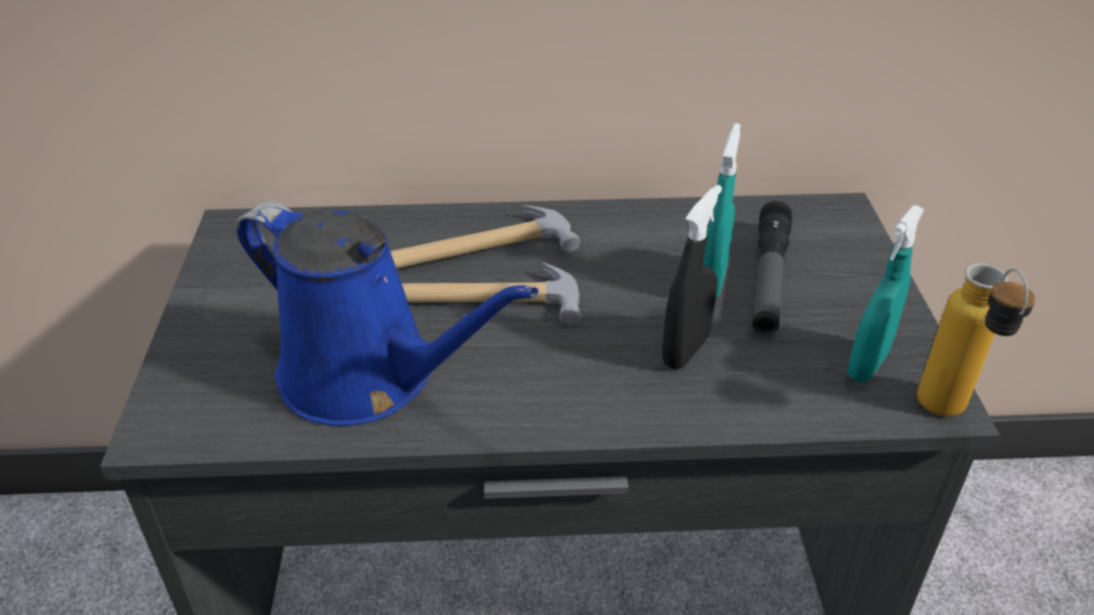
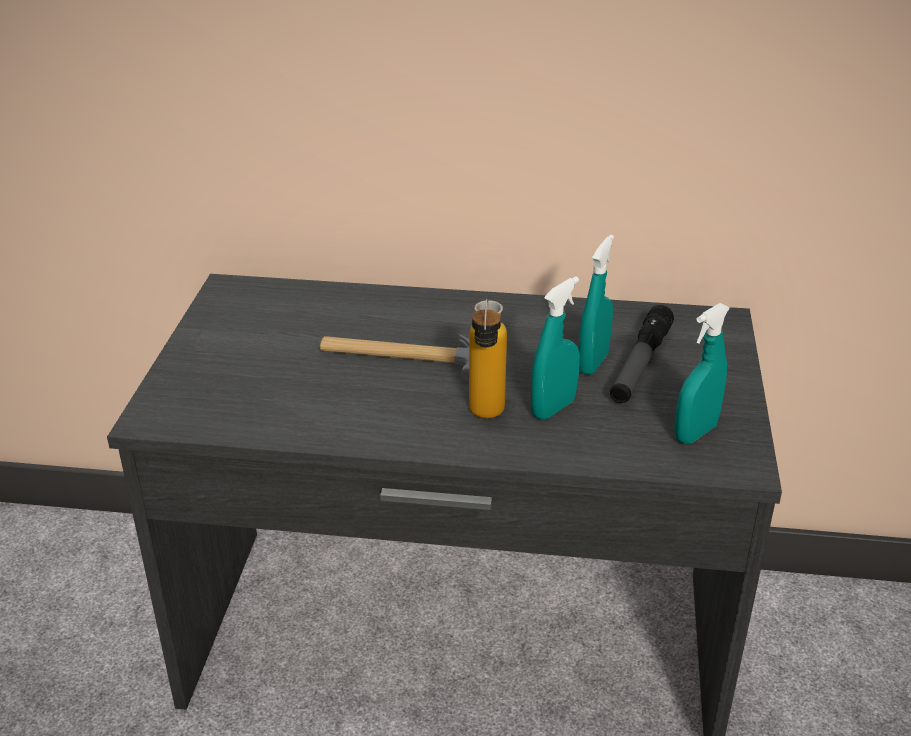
camera: 10 degrees right, 5 degrees down
(368, 377) = (307, 400): blue watering can -> none
(476, 248) = (411, 320): hammer -> none
(685, 351) = (553, 408): black spray bottle -> turquoise spray bottle
(948, 416) = (745, 474): bottle -> bottle (485, 418)

